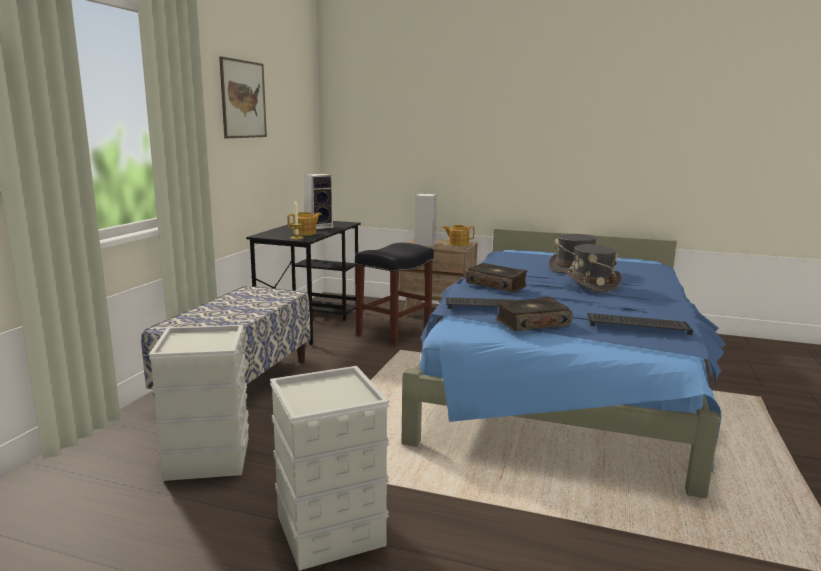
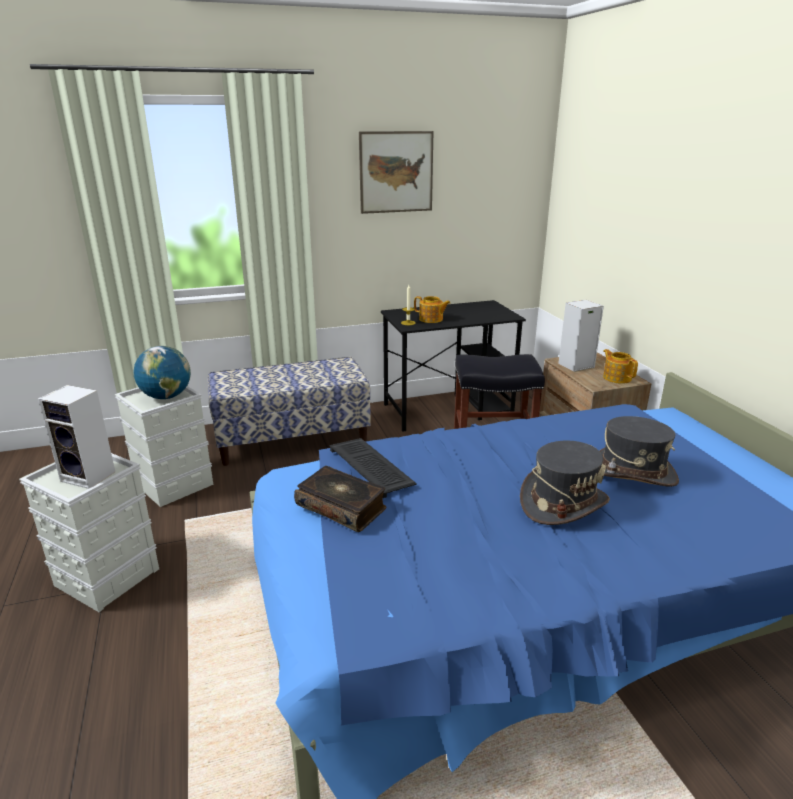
camera: 55 degrees right, 10 degrees up
(207, 339) = (166, 397): none -> globe
(319, 227) = (469, 314): speaker -> speaker (90, 476)
(496, 284) = (460, 448): book -> none
(638, 325) = (411, 581): keyboard -> none

